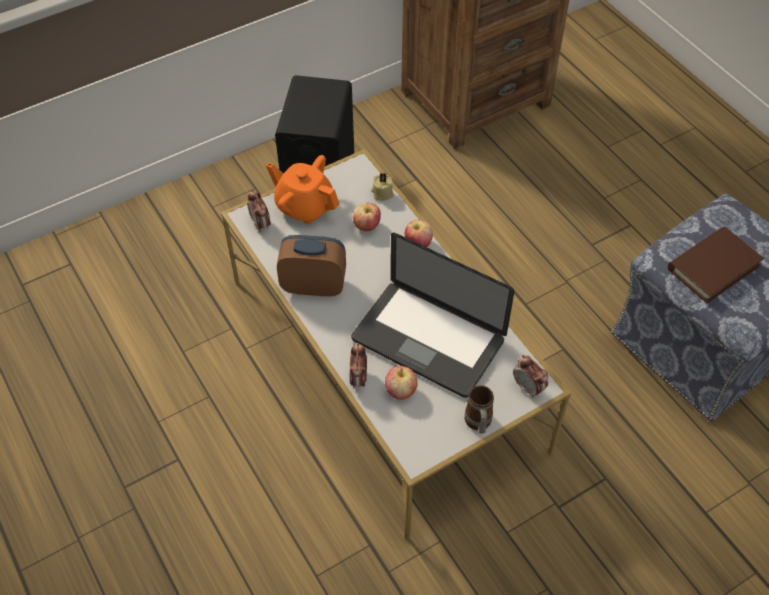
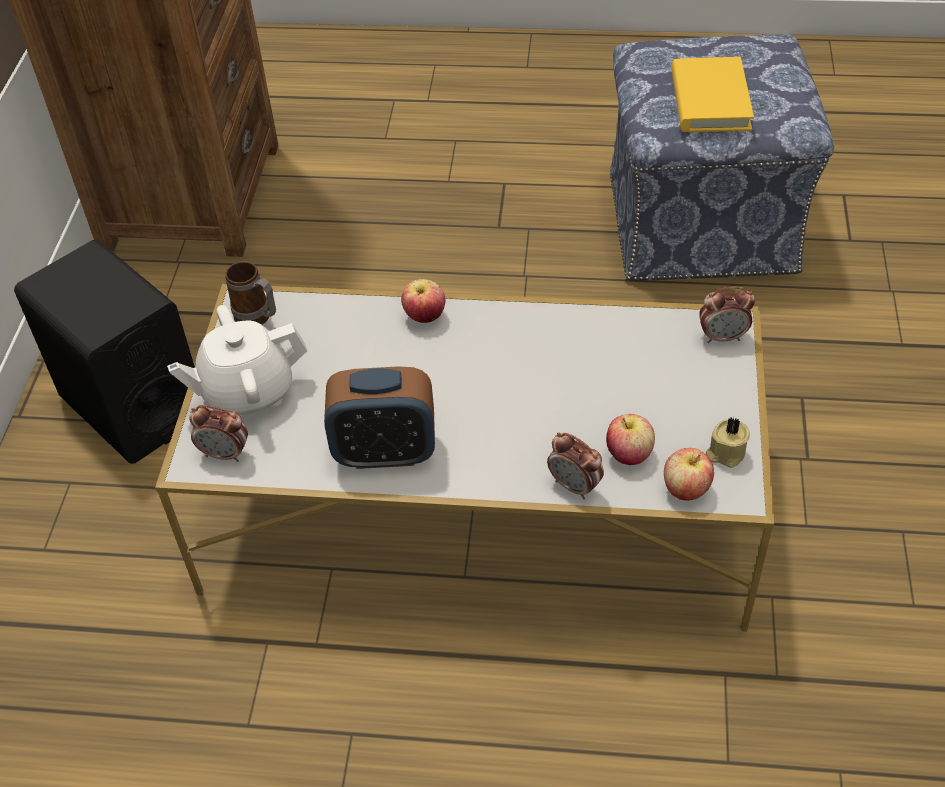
camera: 50 degrees left, 5 degrees down
(304, 206) = (247, 392): orange teapot -> white teapot
(314, 285) = (385, 452): alarm clock -> alarm clock turned 135 degrees counterclockwise
(367, 226) = (346, 348): apple -> apple (686, 489)
(382, 193) = (311, 306): beige candle -> beige candle (725, 453)
(428, 340) = (576, 387): laptop -> none
(478, 424) = (737, 408): mug -> mug (258, 319)
(713, 267) = (710, 100): brown book -> yellow book

